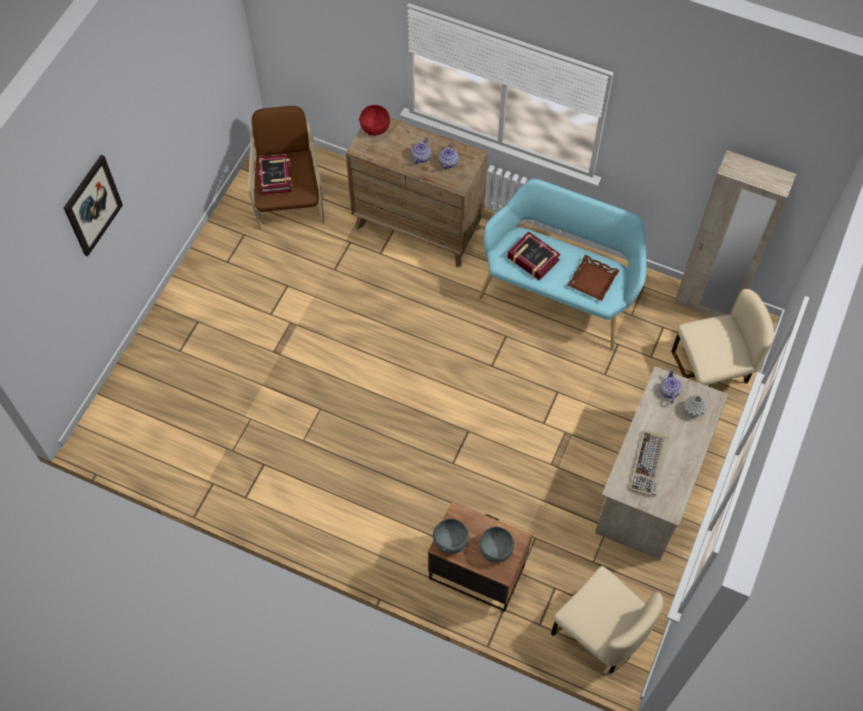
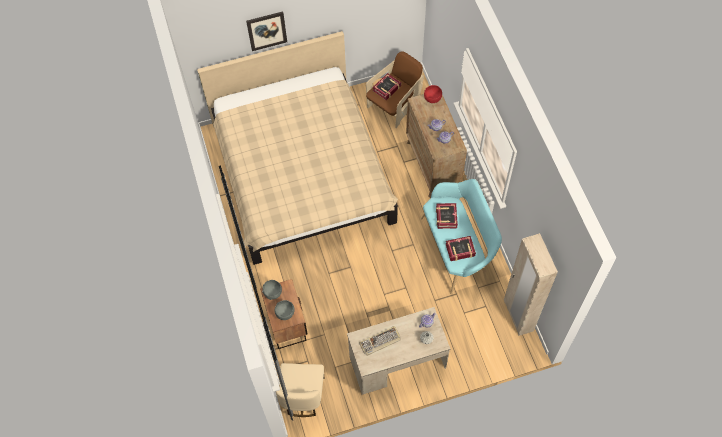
camera: 50 degrees right, 0 degrees up
(273, 379) = (301, 173): none -> beige bed
(593, 280) = (460, 250): brown tray -> book
(711, 371) = (482, 345): beige chair -> none

